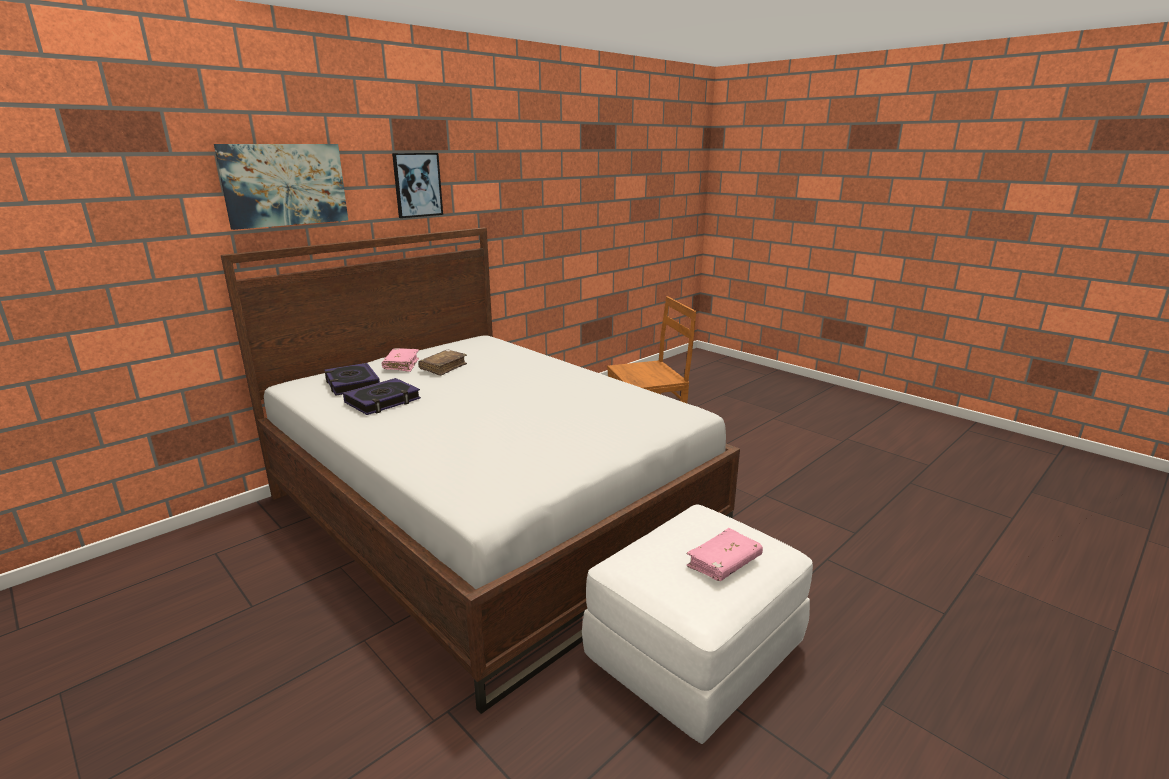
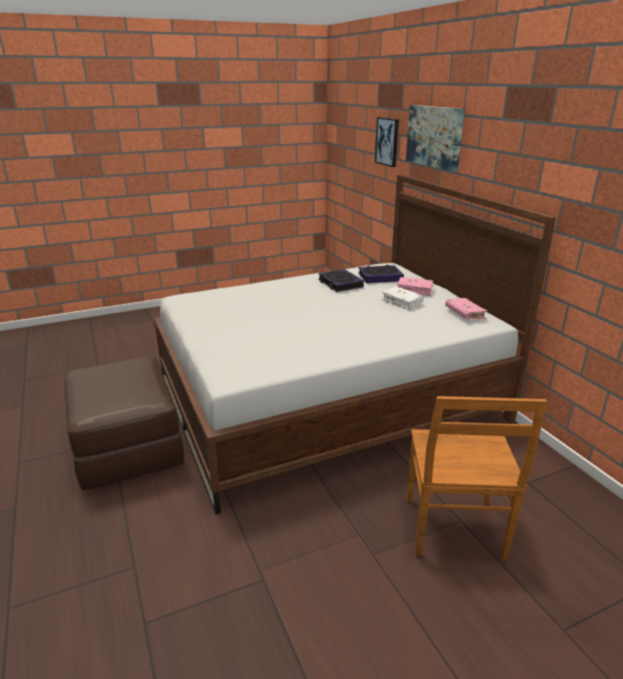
camera: 110 degrees right, 5 degrees up
(417, 185) = (510, 154): picture -> picture (387, 141)
(443, 367) = (402, 302): brown book -> white book
(694, 651) = (128, 447): white ottoman -> brown ottoman
(723, 563) = (101, 387): pink book -> pink book (464, 314)

